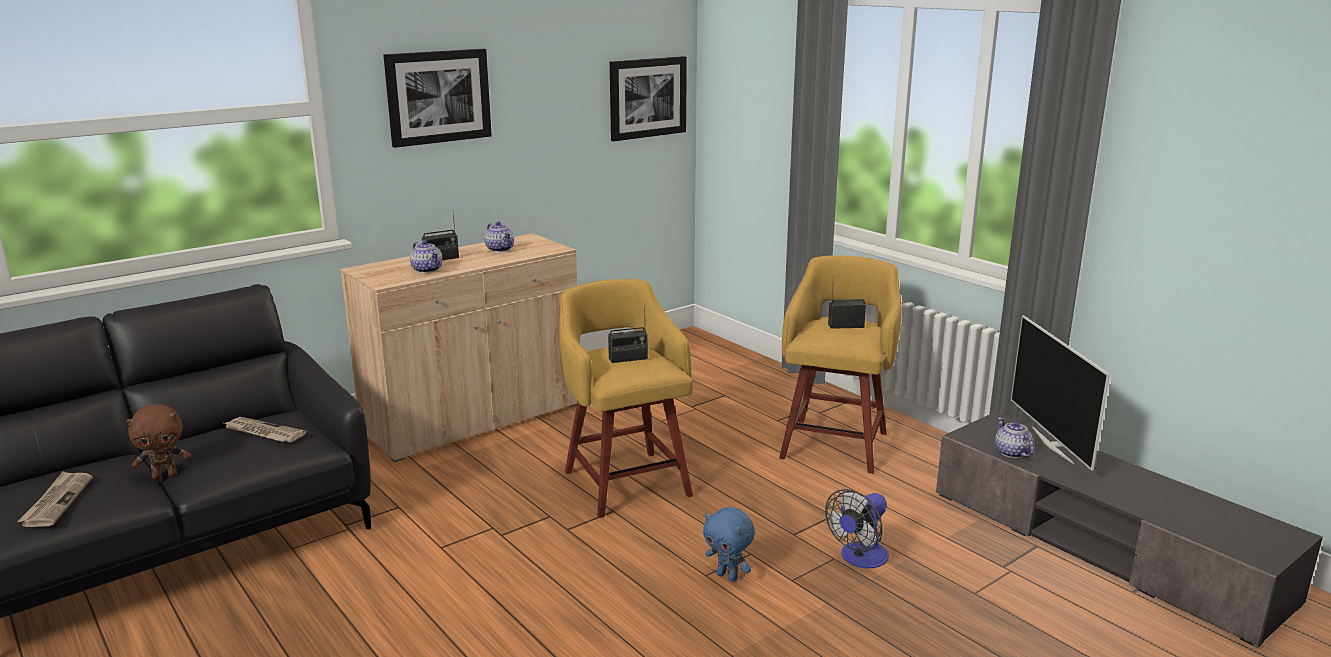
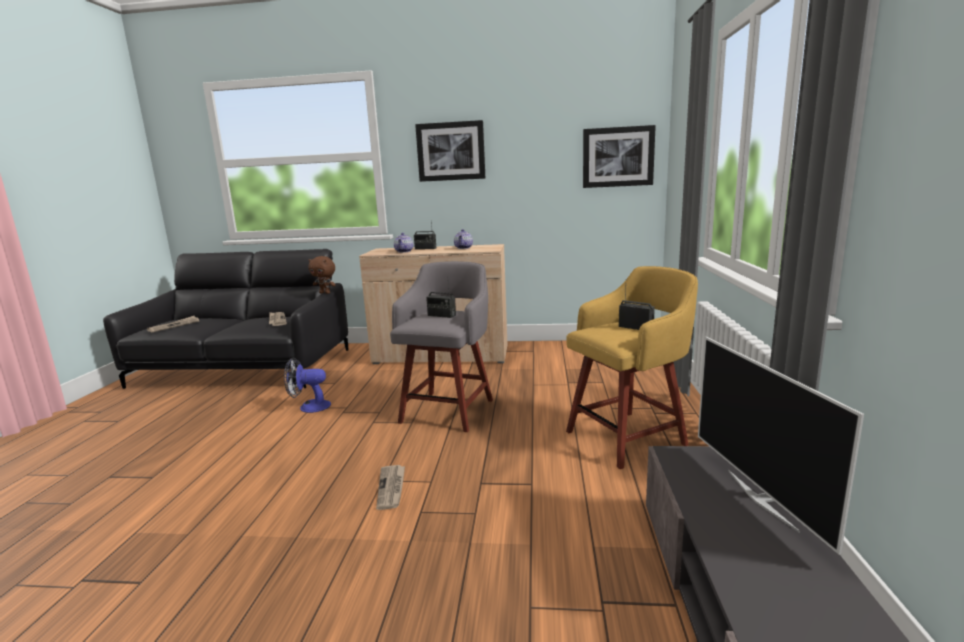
camera: 45 degrees right, 5 degrees down
(165, 476) = (223, 328): brown plush toy -> brown plush toy (325, 293)
(626, 481) = (449, 409): yellow stool -> grey stool
(728, 576) = (391, 488): blue plush toy -> newspaper
(859, 559) = (492, 523): fan -> fan (309, 407)
(1012, 453) = (693, 486): teapot -> none
(1053, 445) = (762, 499): television -> television turned 45 degrees counterclockwise

